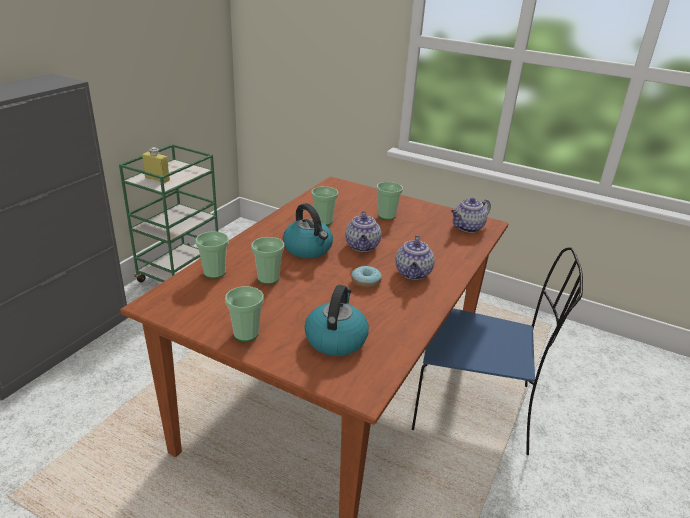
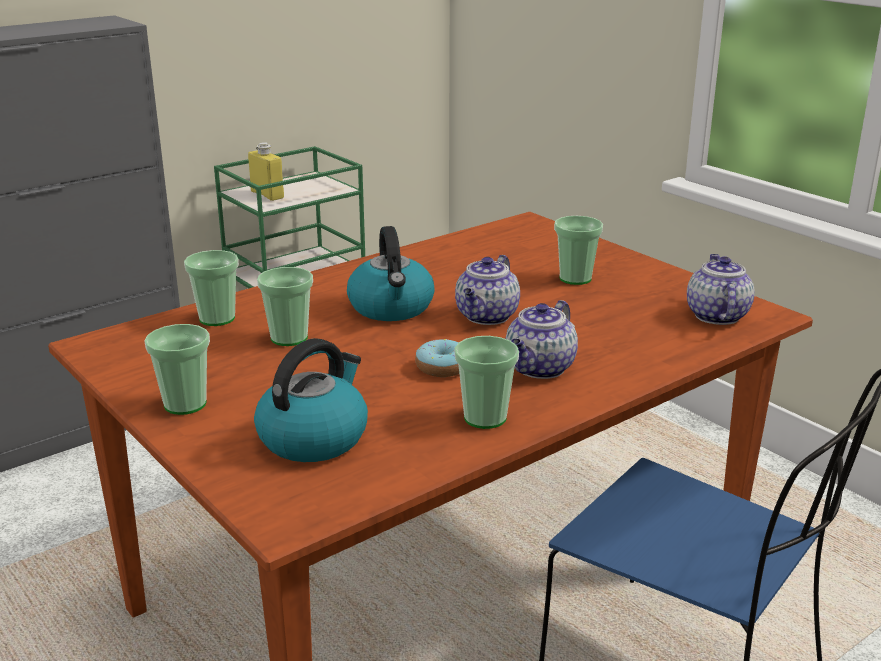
camera: 25 degrees right, 5 degrees down
(323, 221) = (455, 273): cup -> cup (485, 418)
(467, 228) = (716, 315): teapot -> teapot turned 105 degrees clockwise

